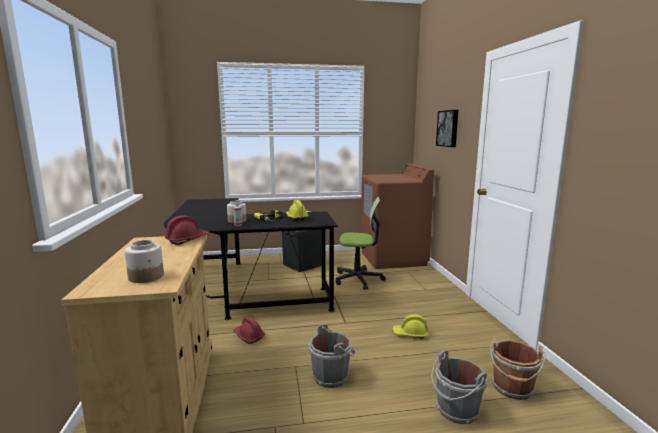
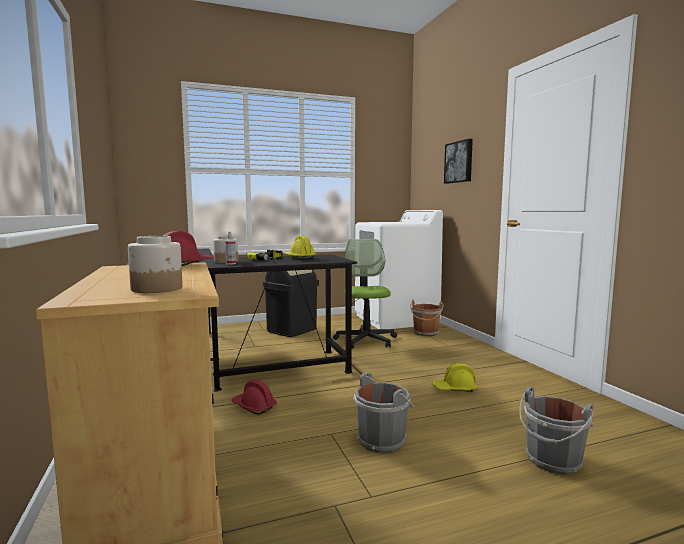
camera: 10 degrees left, 5 degrees down
(358, 279) = (366, 340): office chair -> office chair turned 90 degrees counterclockwise
(393, 258) = (396, 319): brown washing machine -> white washing machine
(512, 389) = (600, 432): brown bucket -> brown bucket (426, 333)

